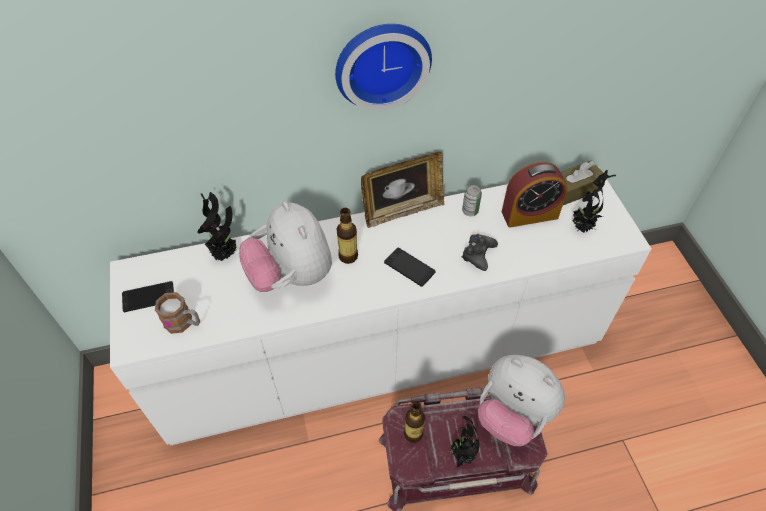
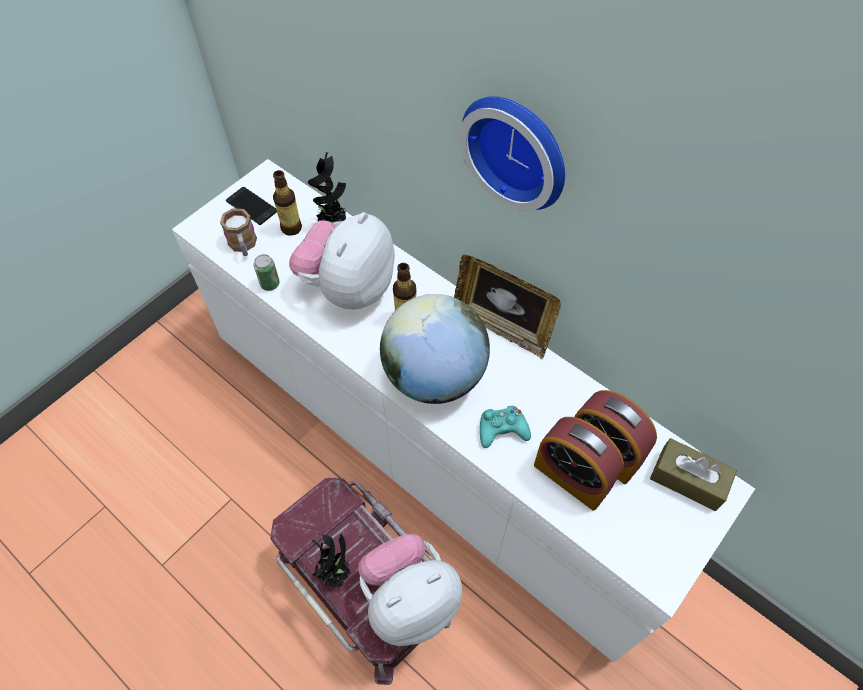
camera: 55 degrees right, 5 degrees up
(409, 267) = (434, 376): phone -> globe
(413, 434) = (325, 515): bottle -> bottle (291, 228)
(470, 211) = (555, 389): can -> can (270, 284)
(478, 254) = (502, 429): black game controller -> turquoise game controller
(512, 415) = (409, 600): plush toy -> plush toy turned 60 degrees clockwise
(536, 239) = (572, 476): none -> alarm clock
(582, 227) = (635, 518): potted plant -> none

